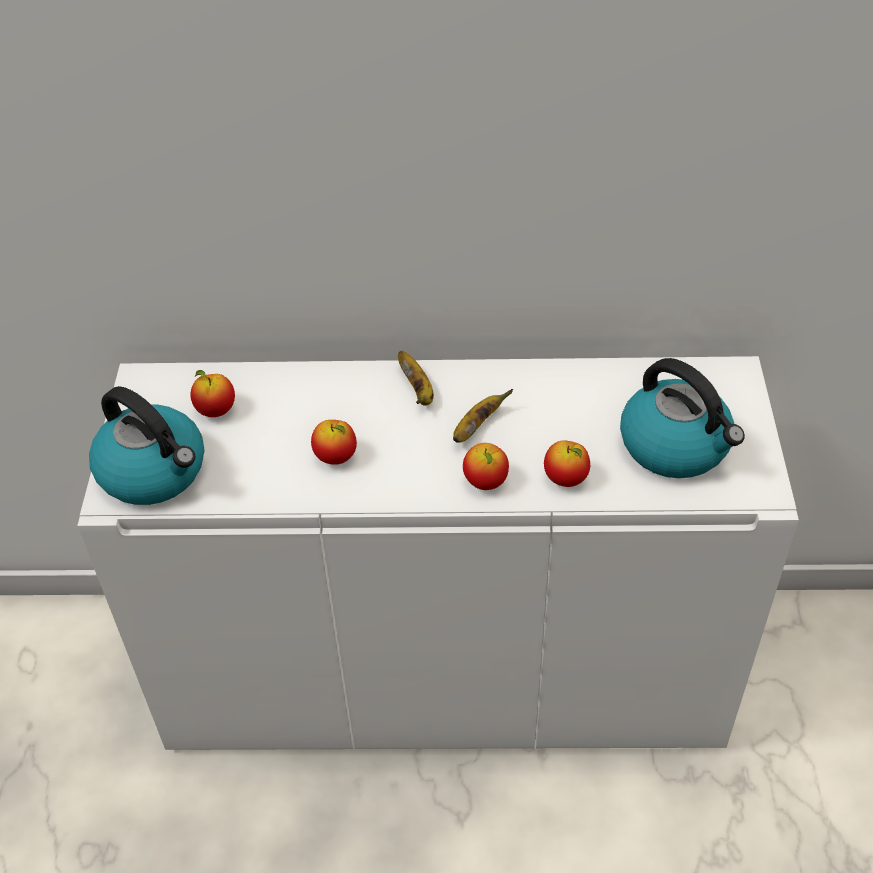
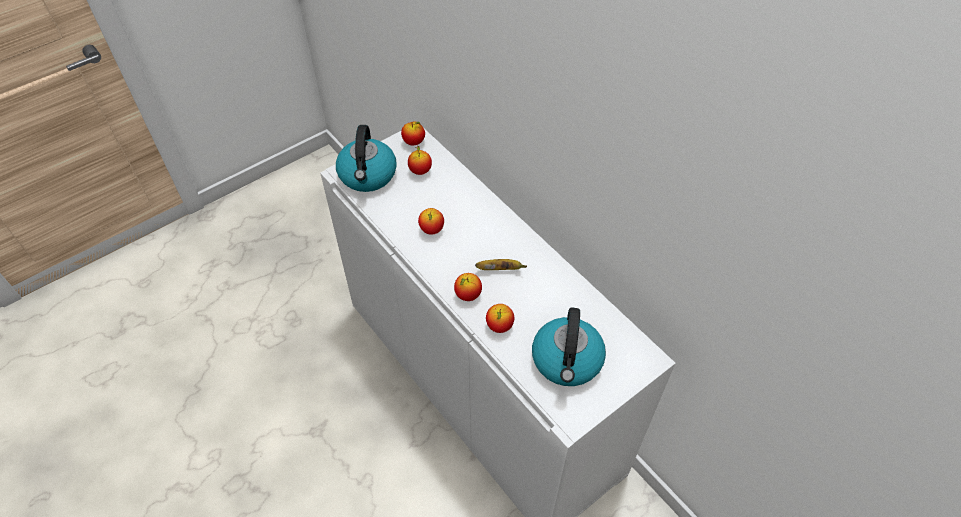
camera: 50 degrees right, 5 degrees up
(154, 387) = (414, 142): none -> apple
(418, 390) = (502, 232): banana -> none

